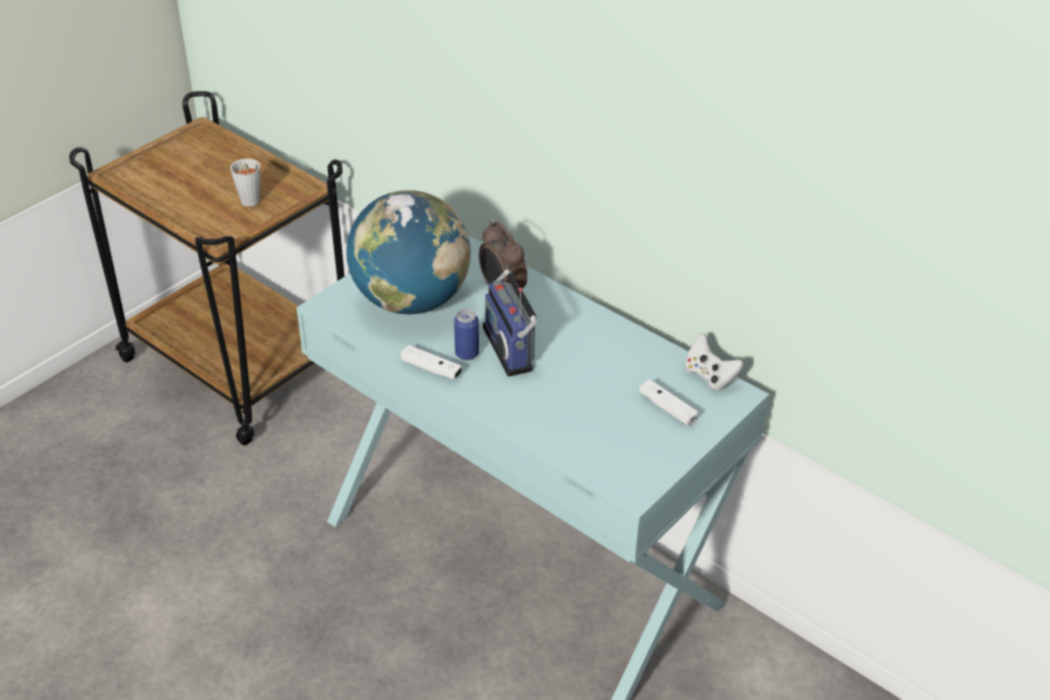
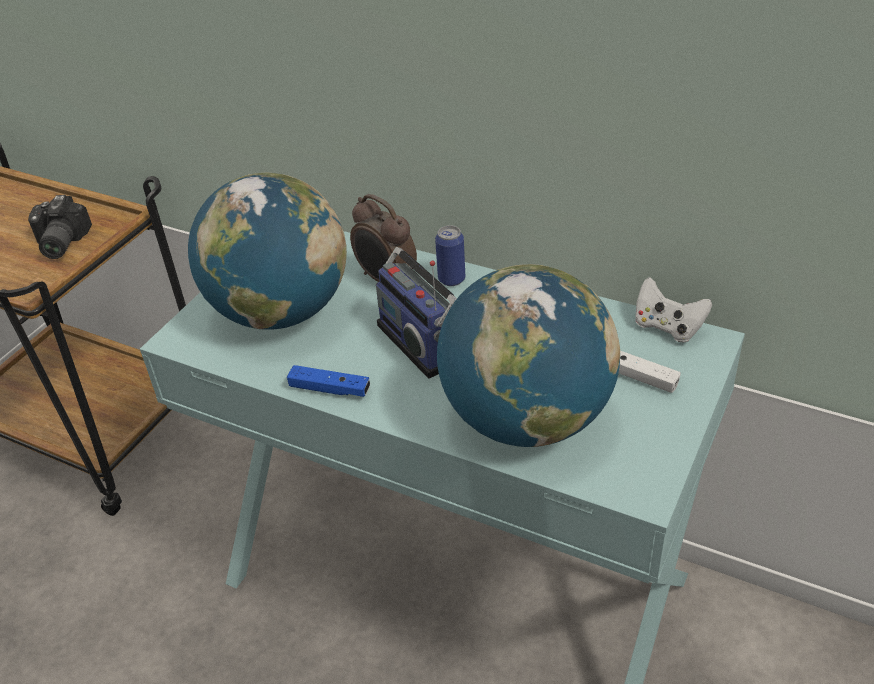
camera: 10 degrees left, 0 degrees up
(248, 203) = (58, 244): grey cup -> camera
(431, 369) = (329, 389): white game controller -> blue game controller
(467, 353) = (368, 361): can -> can (451, 279)
(570, 422) = (526, 419): none -> globe

